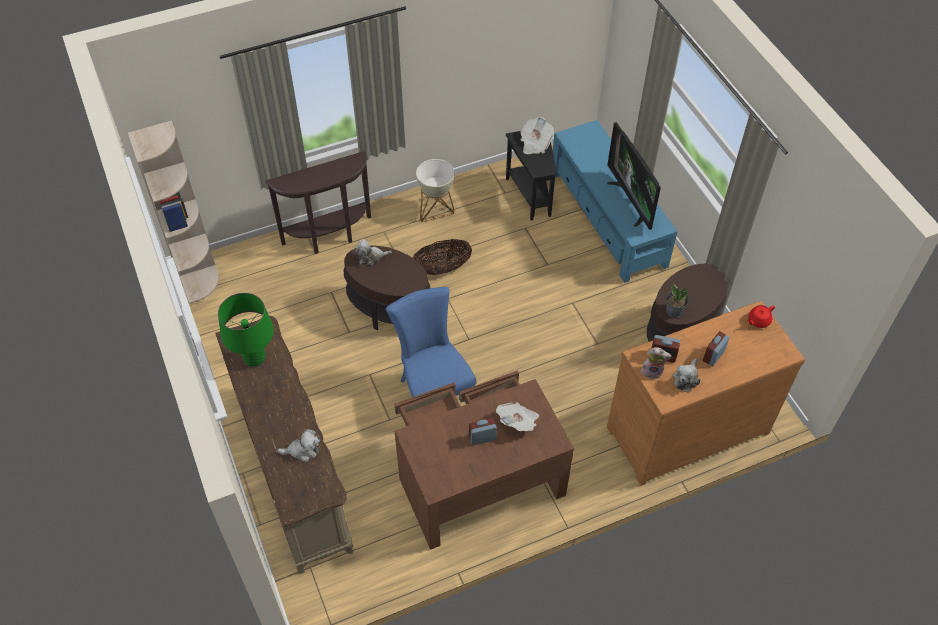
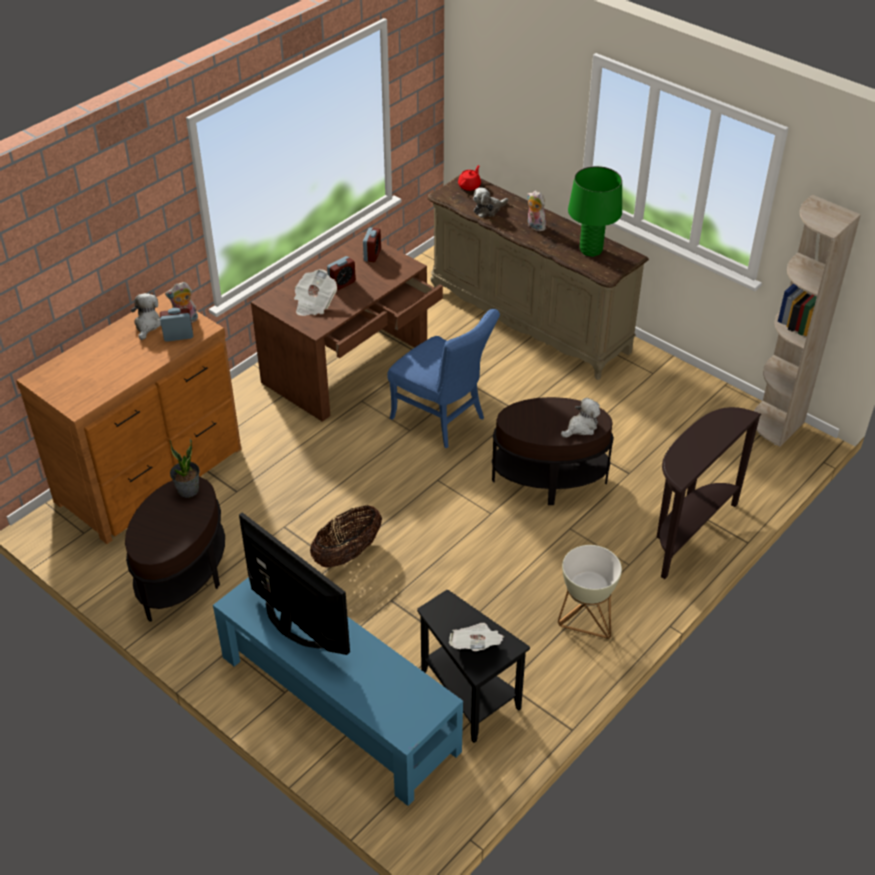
camera: 155 degrees right, 10 degrees down
(278, 409) = (534, 226): none -> plush toy
(442, 268) = (521, 546): basket -> basket (347, 553)
(713, 356) = (122, 352): alarm clock -> alarm clock (372, 255)
(758, 320) = (75, 399): red teapot -> red teapot (469, 186)

